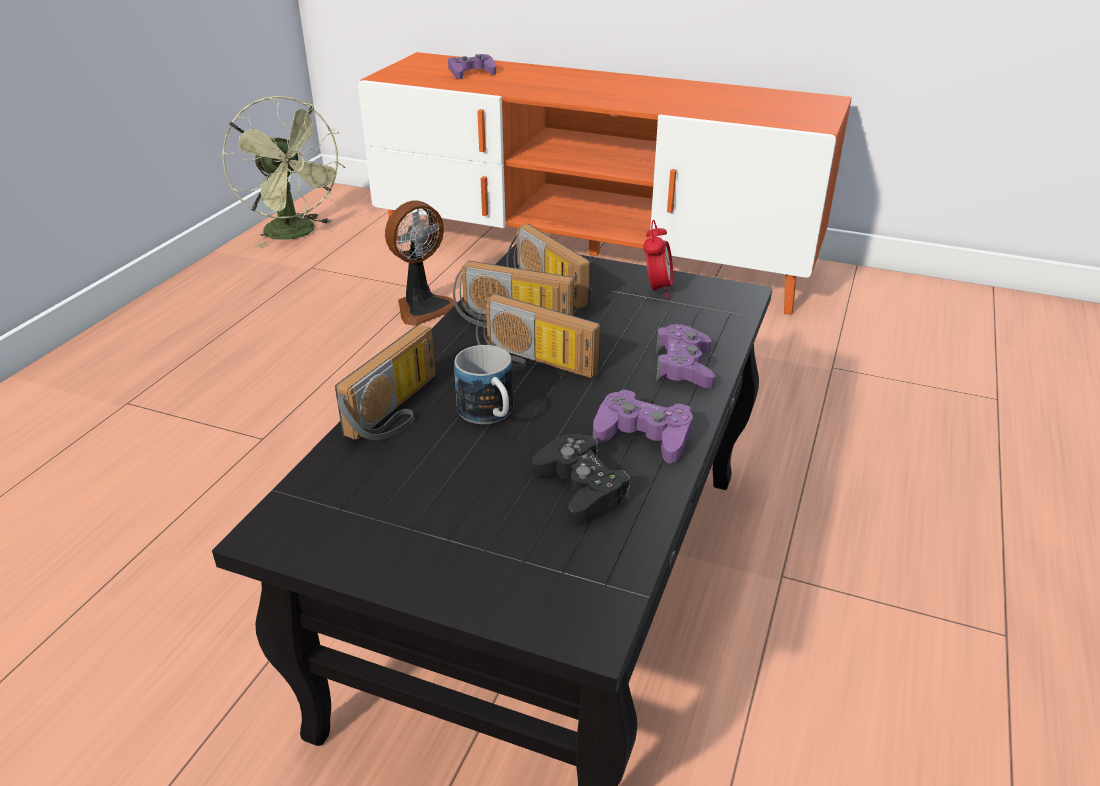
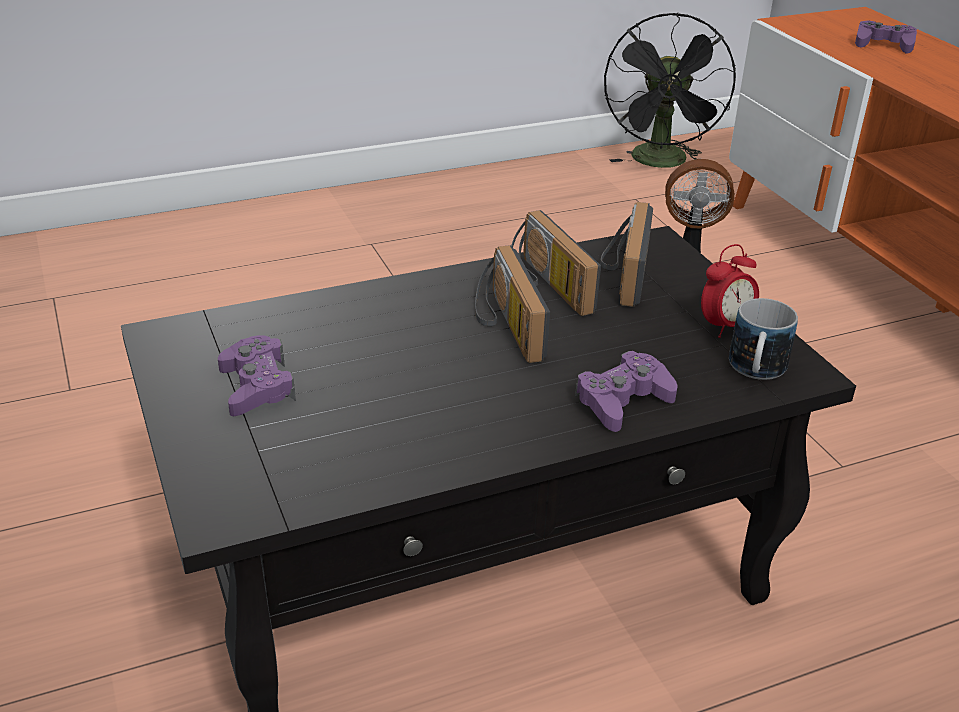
camera: 45 degrees right, 0 degrees up
(297, 234) = (661, 163): green fan -> black fan
(398, 410) = (354, 305): radio -> none
(490, 416) = (405, 345): mug -> mug (755, 371)
(580, 488) = (375, 432): black game controller -> none
(643, 435) = (487, 428): purple game controller -> purple game controller (257, 386)

